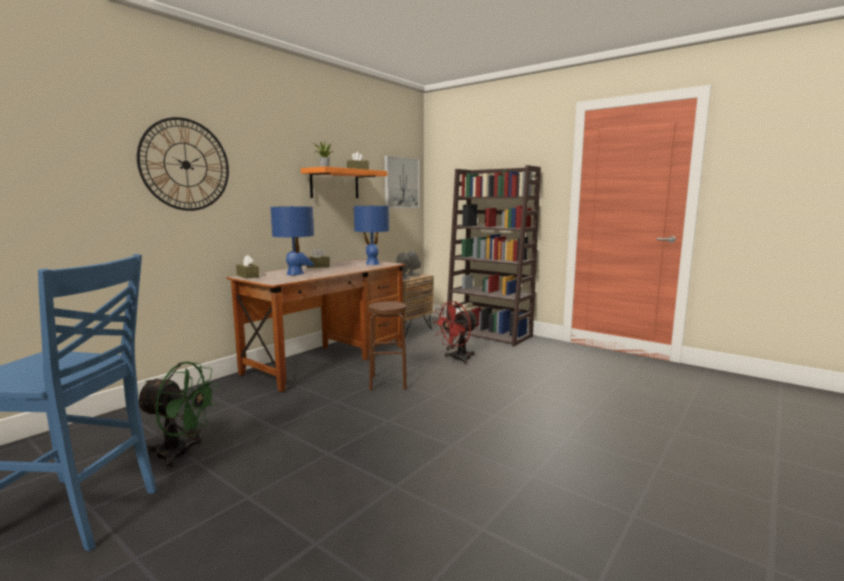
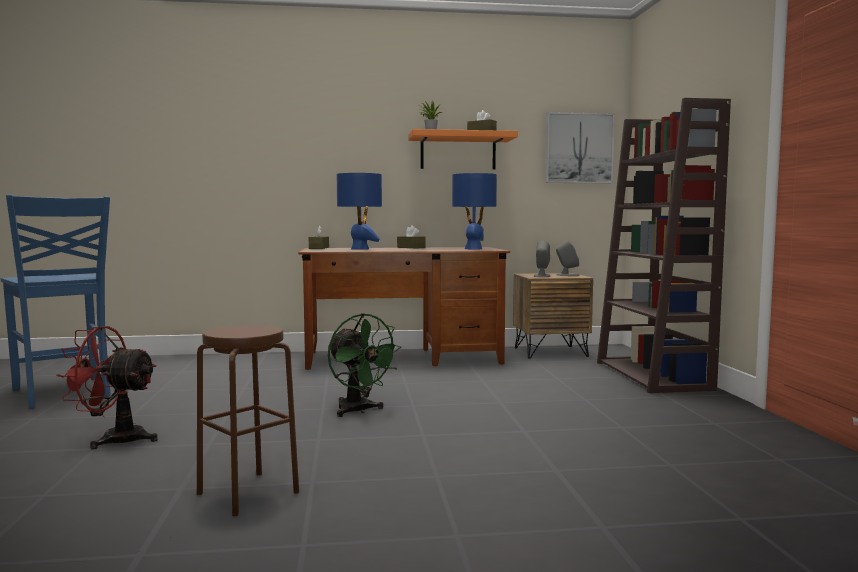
camera: 45 degrees right, 5 degrees down
(181, 454) = (163, 384): green fan -> green fan (358, 411)
(186, 165) = (275, 137): wall clock -> none
(388, 383) = (403, 386): brown stool -> brown stool (247, 493)
(457, 359) = (532, 387): red fan -> red fan (114, 439)

